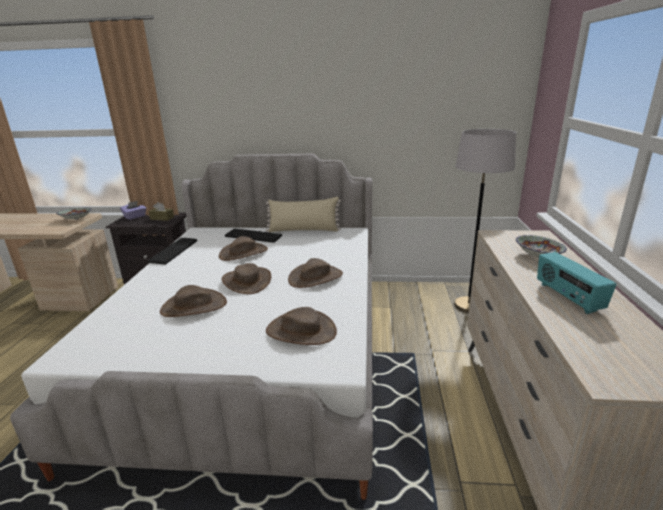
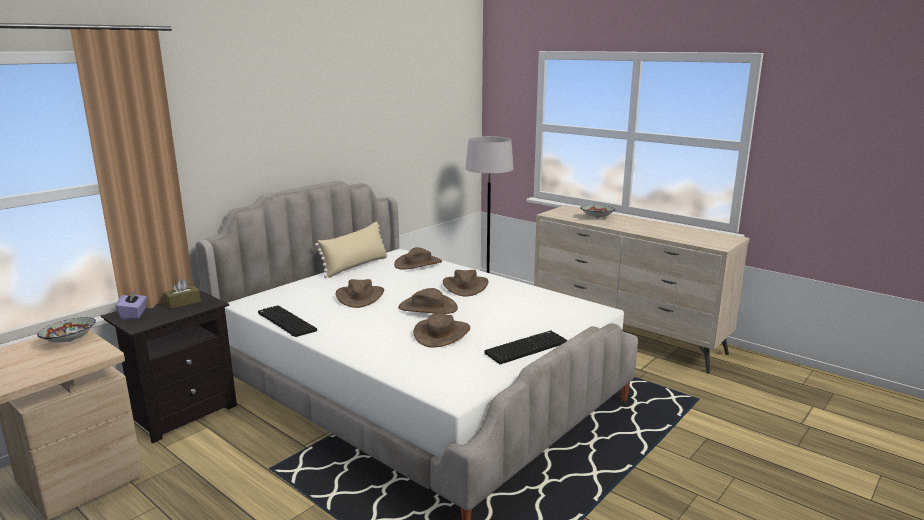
camera: 55 degrees left, 5 degrees down
(254, 236) = (325, 285): keyboard -> keyboard (526, 347)
(301, 331) = (541, 309): brown hat -> brown hat (418, 263)
(567, 297) = (649, 228): radio -> none

